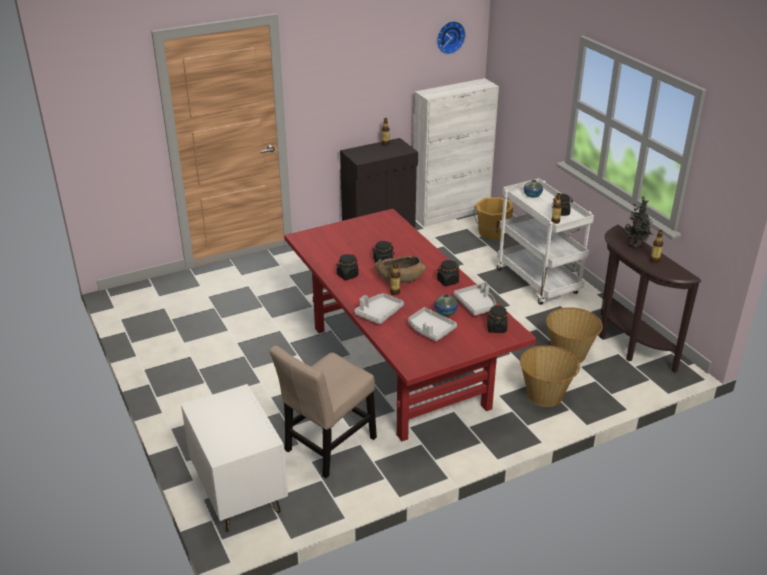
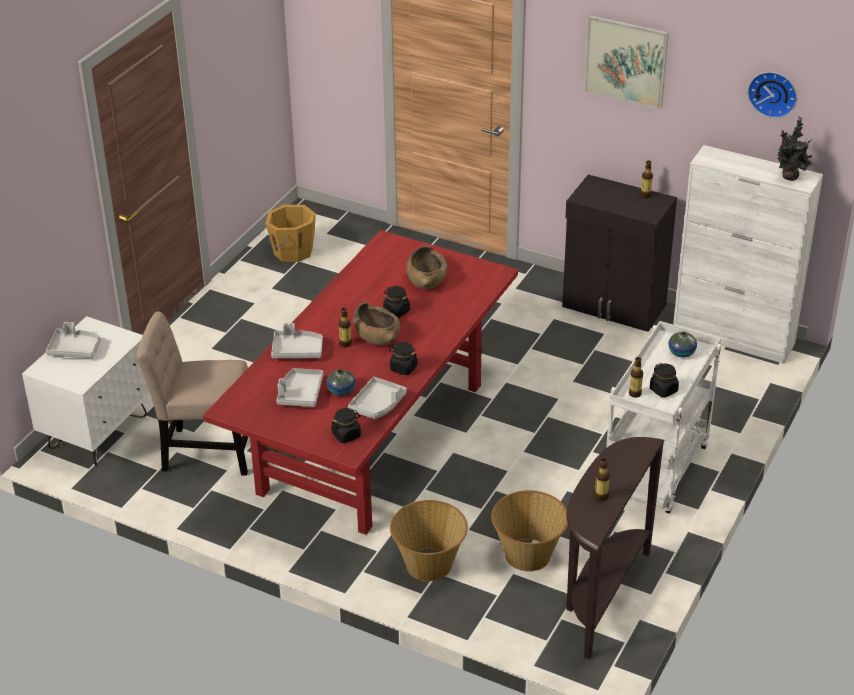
camera: 55 degrees right, 5 degrees up
(217, 426) = (75, 349): none -> grey tray
(347, 275) = (345, 302): black jar -> none
(356, 53) = (626, 61): none -> picture
(362, 239) = (426, 279): none -> brown bowl
(492, 232) = (729, 388): orange bucket -> orange bucket (292, 251)
(636, 246) = (621, 471): potted plant -> potted plant (789, 177)

